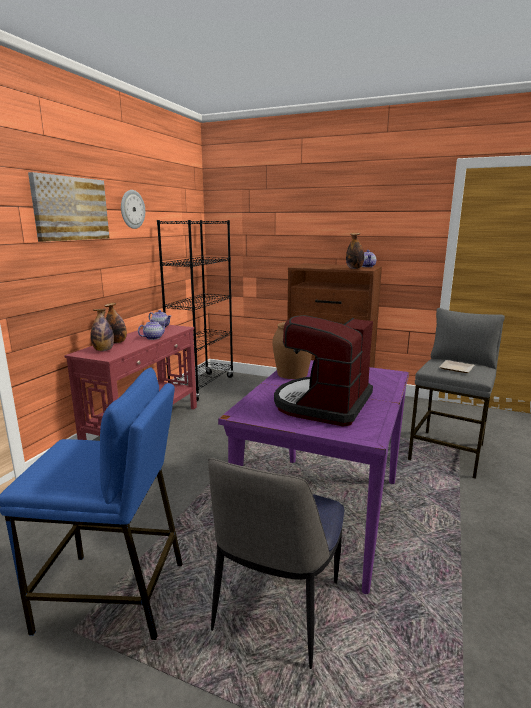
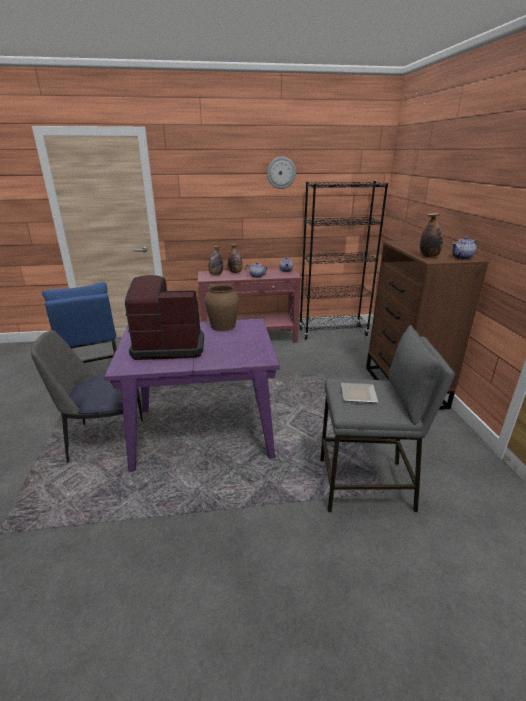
camera: 60 degrees right, 10 degrees up
(70, 209) = (217, 174): picture -> none

